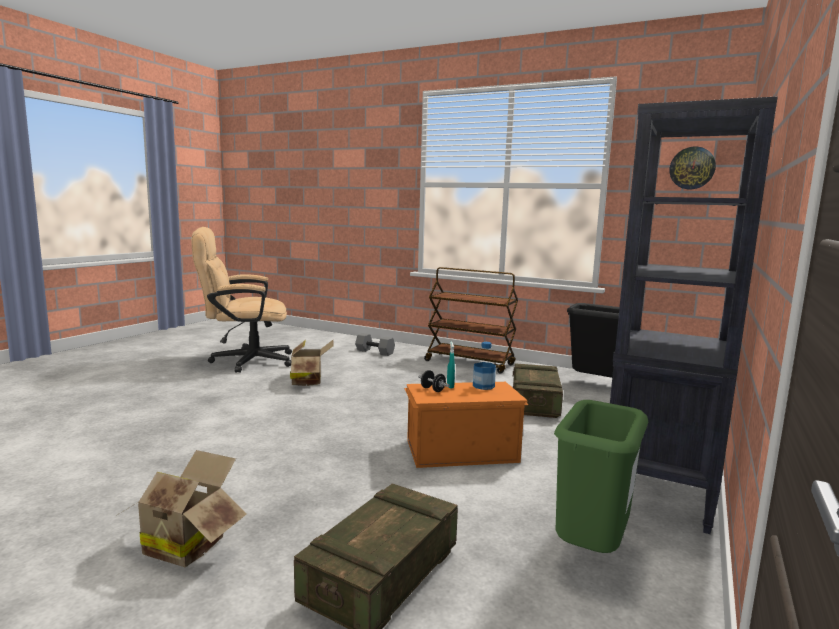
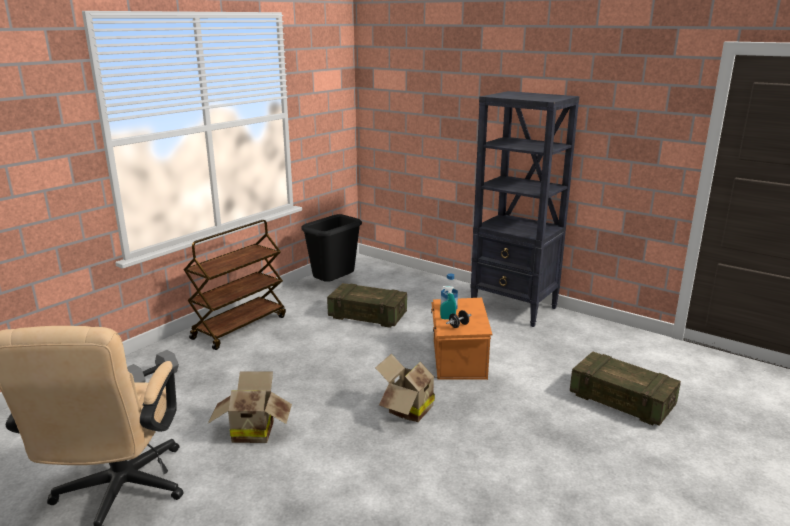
camera: 80 degrees left, 10 degrees up
(186, 543) = (612, 479): cardboard box -> cardboard box (407, 410)
(591, 551) = (579, 339): green trash can -> none
(692, 168) = (333, 92): wall clock -> none

